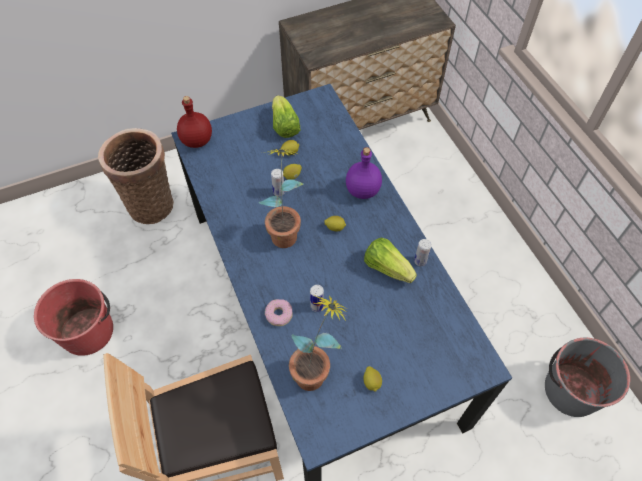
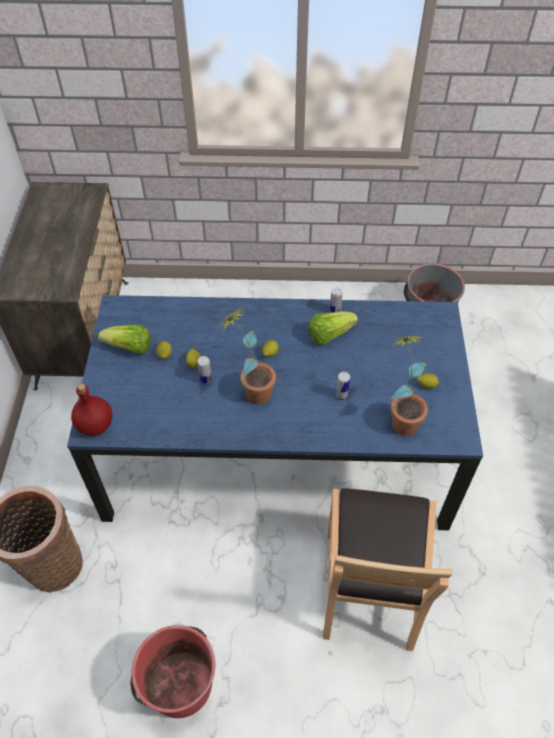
camera: 65 degrees left, 5 degrees down
(279, 314) = (336, 425): donut -> none
(362, 191) = (243, 320): purple bottle -> none

